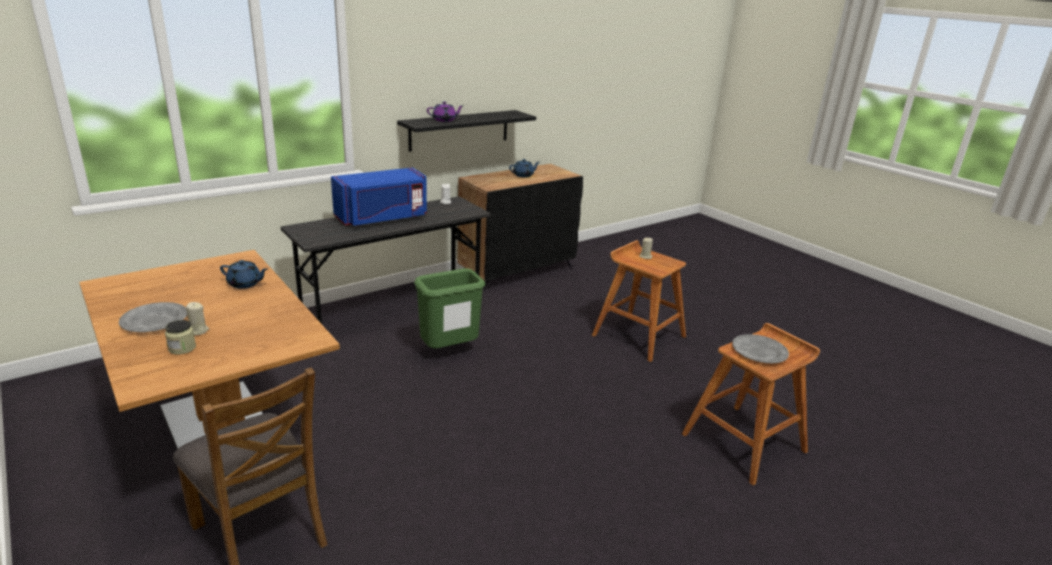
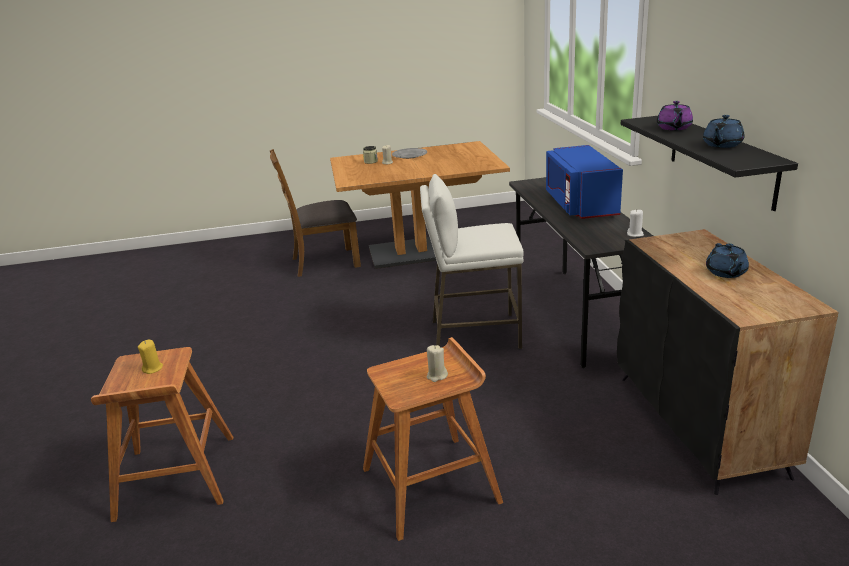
camera: 120 degrees right, 0 degrees up
(245, 284) = (444, 168): blue teapot -> blue teapot (721, 145)
(449, 352) = (474, 334): green trash can -> white stool
(759, 352) = (153, 369): grey plate -> yellow candle

